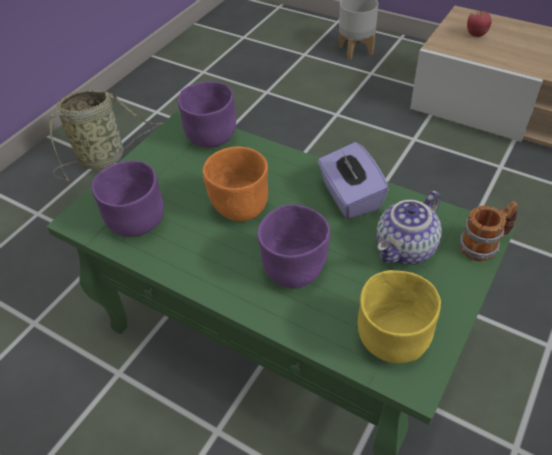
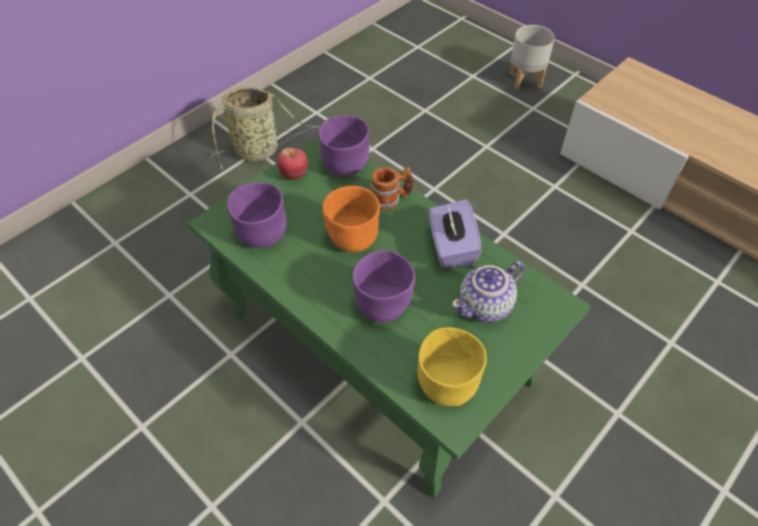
camera: 10 degrees right, 5 degrees up
(476, 34) = (639, 94): apple -> apple (294, 175)
(484, 245) = (556, 317): mug -> mug (391, 199)

